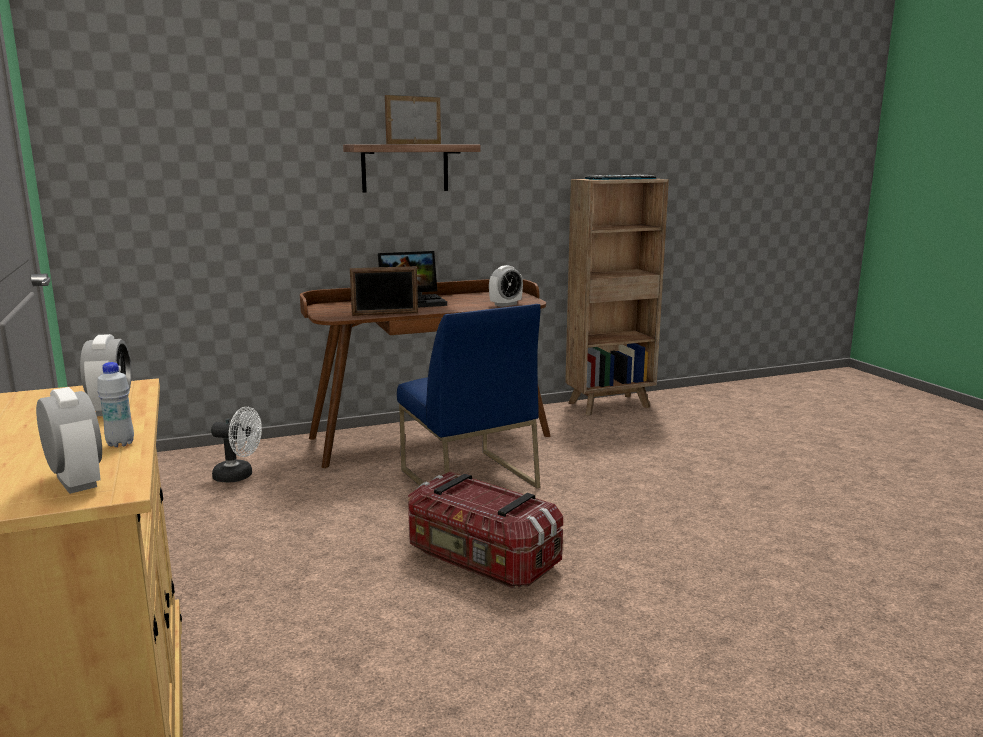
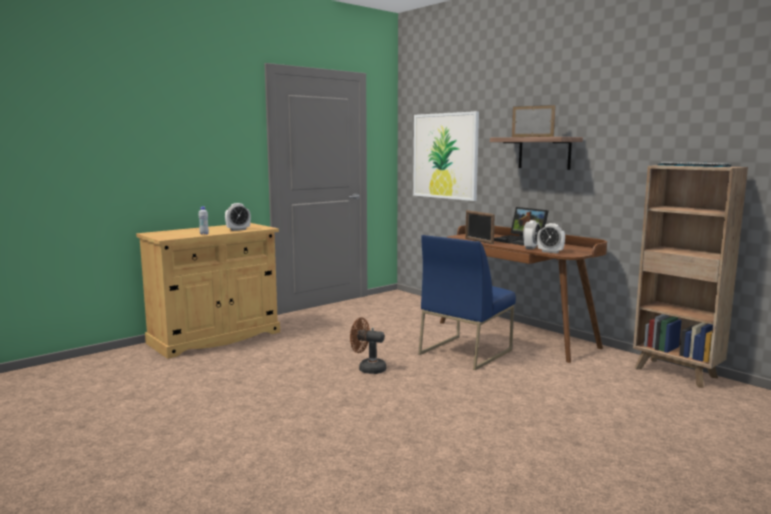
camera: 70 degrees right, 5 degrees down
(76, 482) = (171, 236): alarm clock -> alarm clock (531, 248)
(193, 178) = (445, 156): none -> picture
(239, 476) = (411, 312): white fan -> none
(481, 560) = (367, 369): storage box -> brown fan

